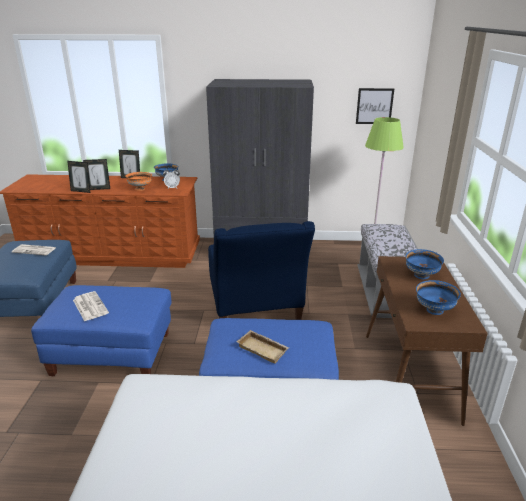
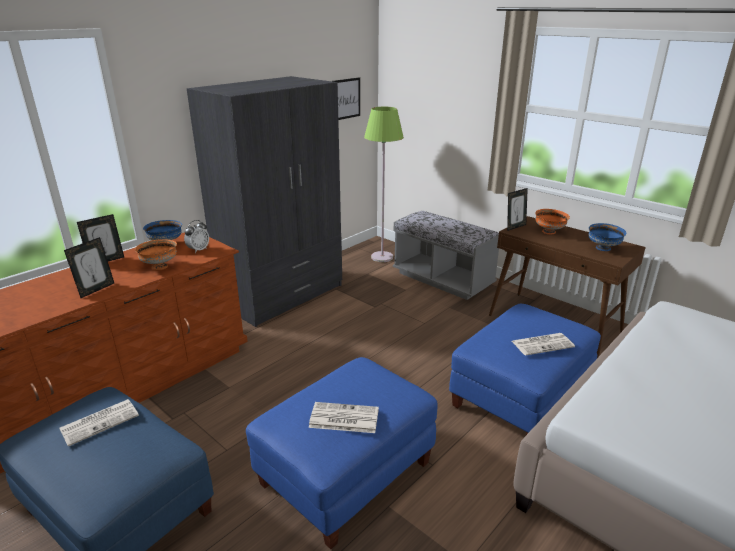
camera: 50 degrees left, 0 degrees up
(81, 191) = (75, 303): picture frame -> picture frame (515, 227)
(256, 311) = (386, 347): blue armchair -> none
(263, 349) = (543, 344): beige tray -> newspaper
(421, 276) = (549, 232): blue bowl -> orange bowl

